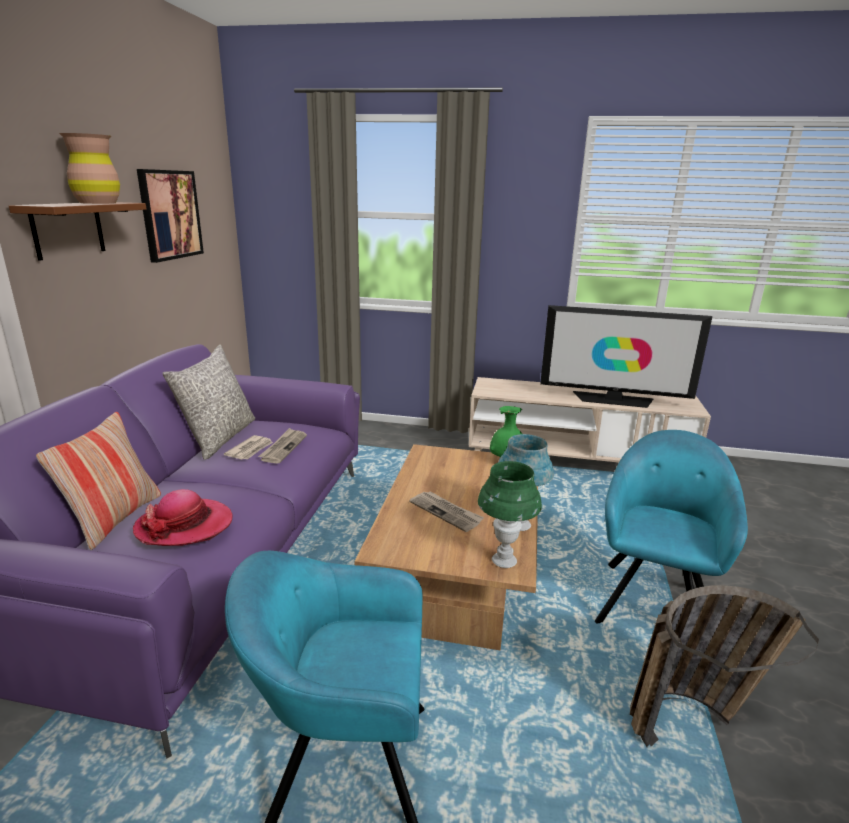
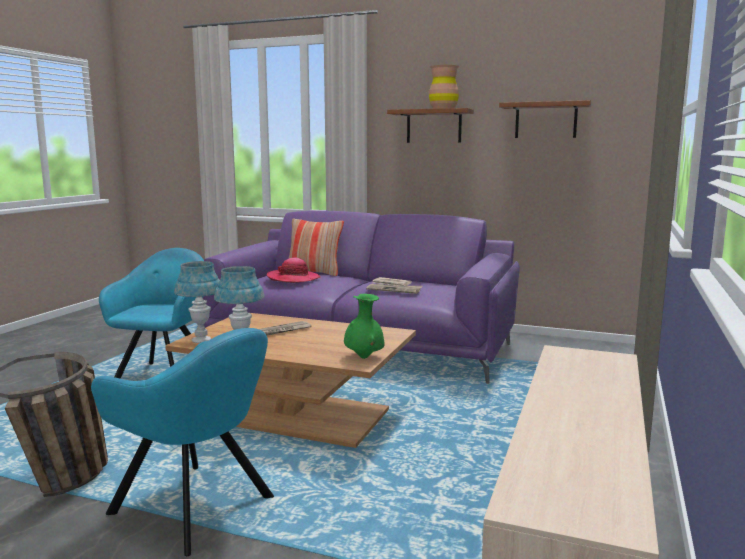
camera: 100 degrees right, 10 degrees down
(170, 215) = (546, 120): picture -> brown shelf
(219, 438) = (421, 280): grey pillow -> none
(504, 561) = (201, 340): green table lamp -> blue table lamp
(613, 400) = (559, 431): television -> none

